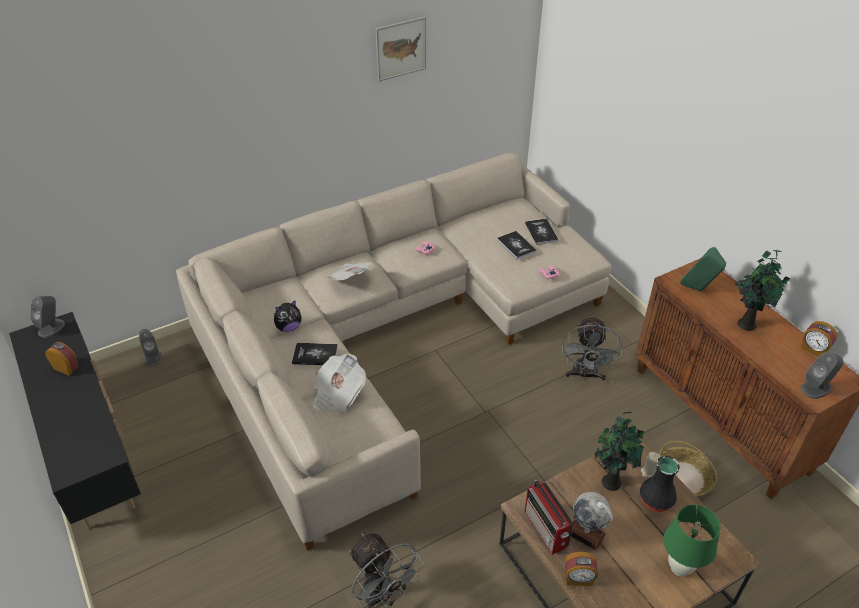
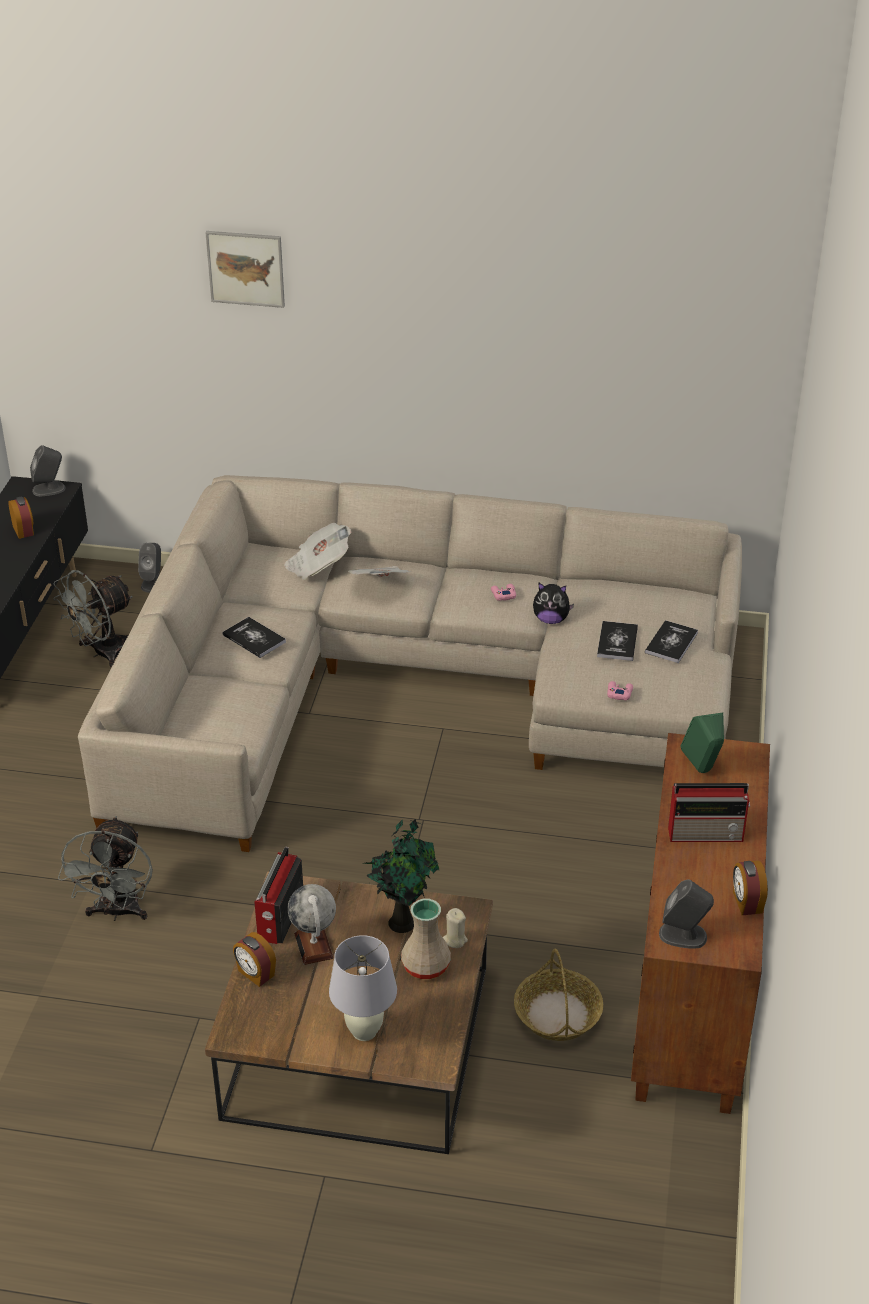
camera: 40 degrees right, 5 degrees down
(288, 327) = (265, 601): plush toy -> plush toy (551, 620)
(338, 394) = (232, 686): newspaper -> newspaper (318, 565)
(401, 48) = (559, 312): picture -> picture (246, 268)
(585, 375) = (585, 850): grey fan -> grey fan (102, 653)
(655, 500) = (424, 966): black vase -> beige vase
(679, 568) = (364, 1031): green table lamp -> white table lamp
(746, 323) = (707, 833): potted plant -> radio

